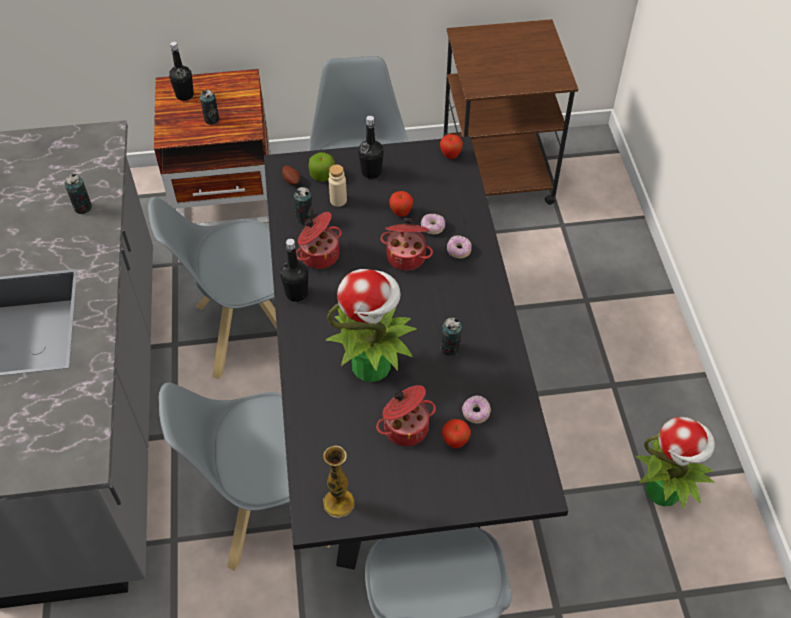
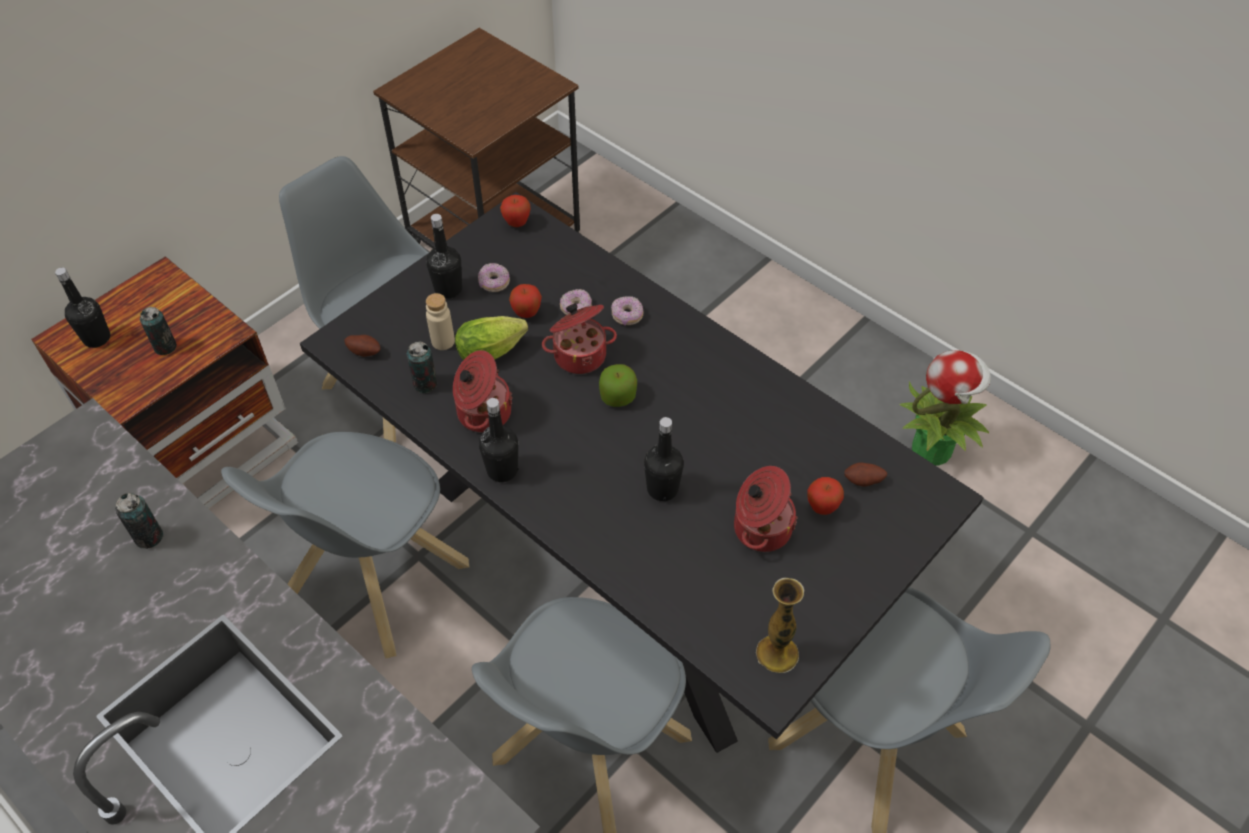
camera: 40 degrees left, 0 degrees up
(322, 175) = (395, 325): apple -> apple (618, 396)
(360, 223) = (494, 351): none -> lettuce
(372, 364) = (662, 489): potted plant -> black bottle
(450, 349) = (721, 419): can -> none
(475, 413) = (811, 465): donut -> donut (494, 283)
(498, 445) = (863, 481): none -> potato

